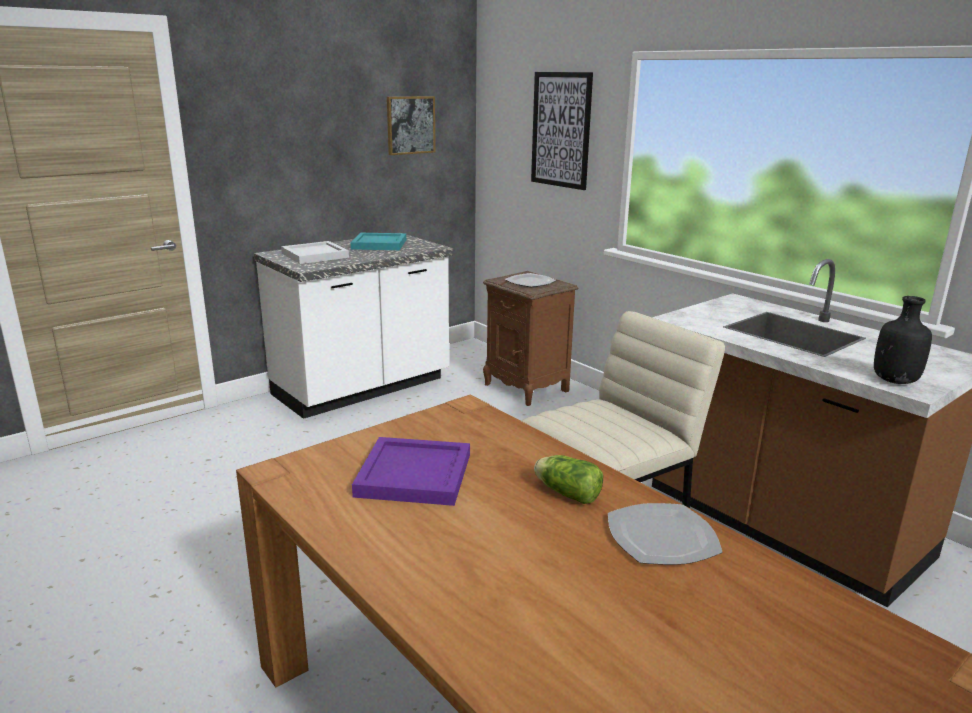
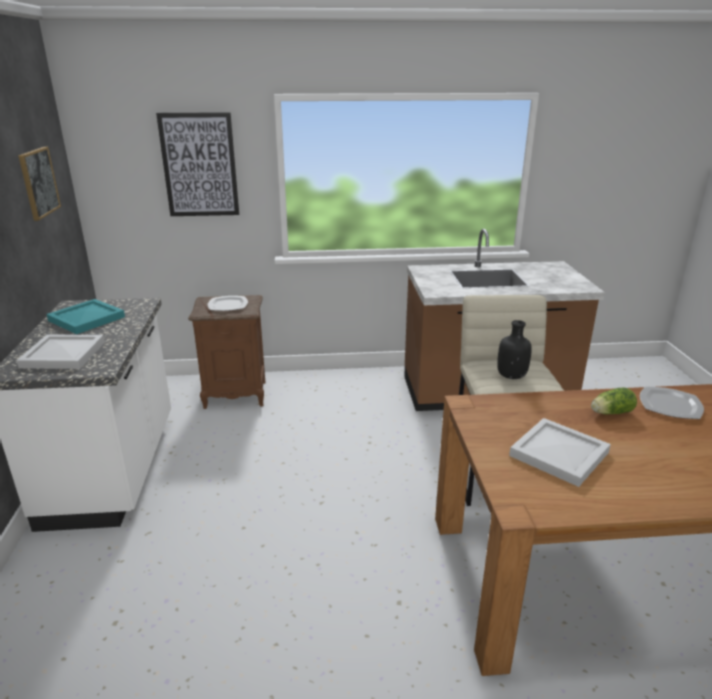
camera: 55 degrees left, 5 degrees up
(415, 476) = (560, 454): purple tray -> white tray
(895, 380) = (572, 286): black bottle -> black bottle (511, 376)

